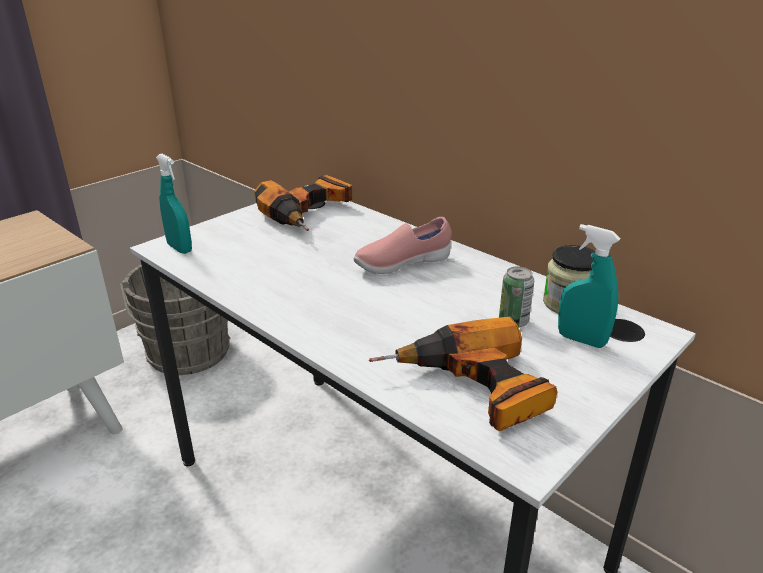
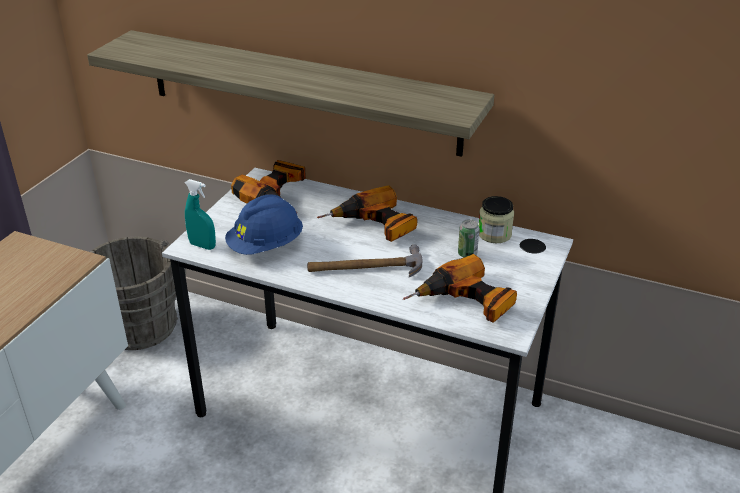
camera: 20 degrees left, 5 degrees up
(251, 262) = (266, 246): none -> blue hard hat
(355, 310) = (365, 268): none -> hammer
(356, 86) = (300, 91): none -> shelf
(402, 264) = (373, 226): pink shoe -> power drill
(581, 340) = (511, 258): turquoise spray bottle -> none

